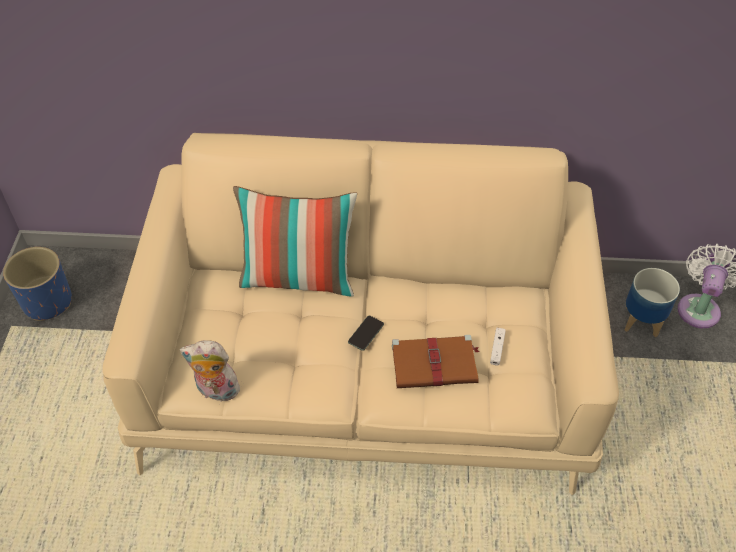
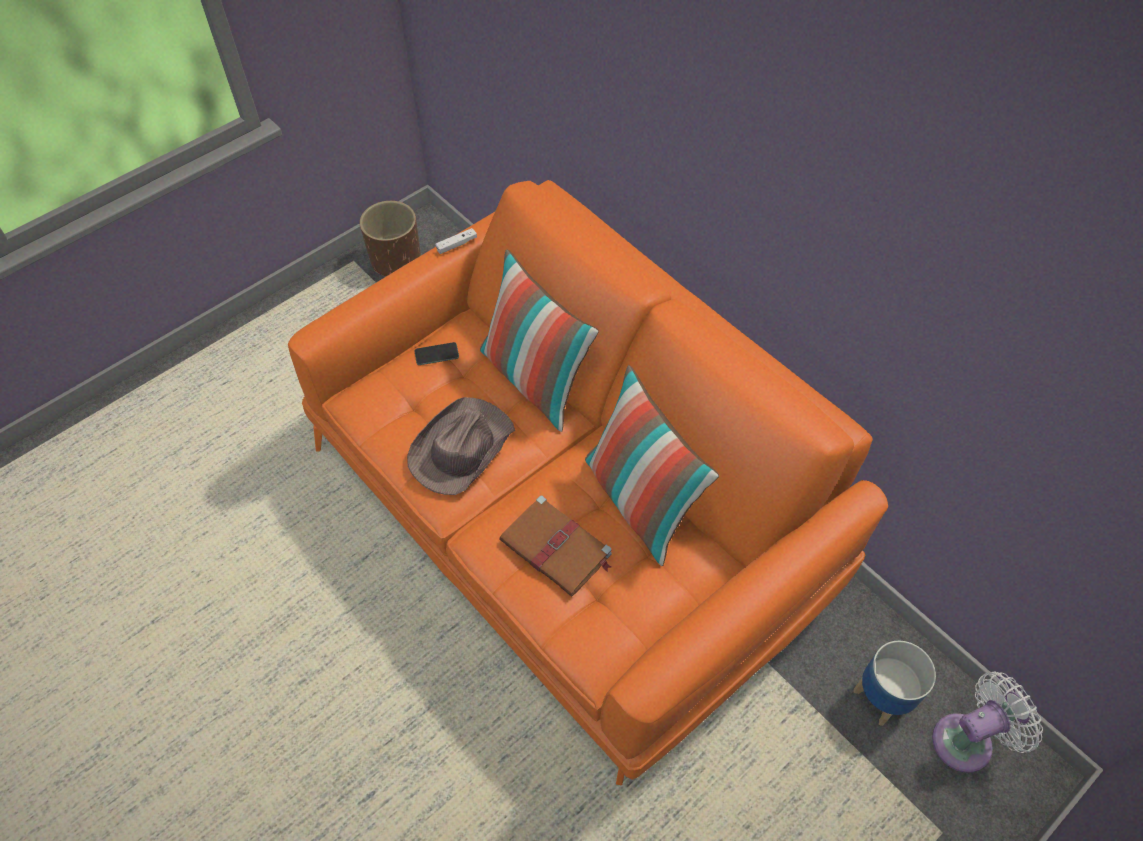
camera: 45 degrees right, 5 degrees up
(48, 302) = (396, 261): blue planter -> brown planter
(216, 391) = (371, 422): plush toy -> none
(302, 356) = (461, 448): none -> brown hat
(366, 333) = (533, 472): phone -> phone (436, 354)
(367, 368) = (571, 514): beige sofa -> orange sofa
(449, 298) = (641, 501): none -> pillow
(497, 349) = (625, 583): white game controller -> white game controller (456, 244)

